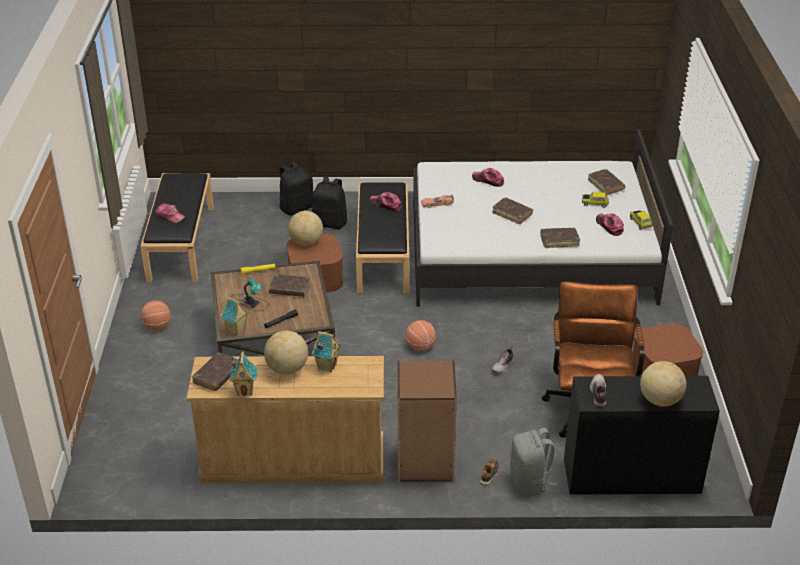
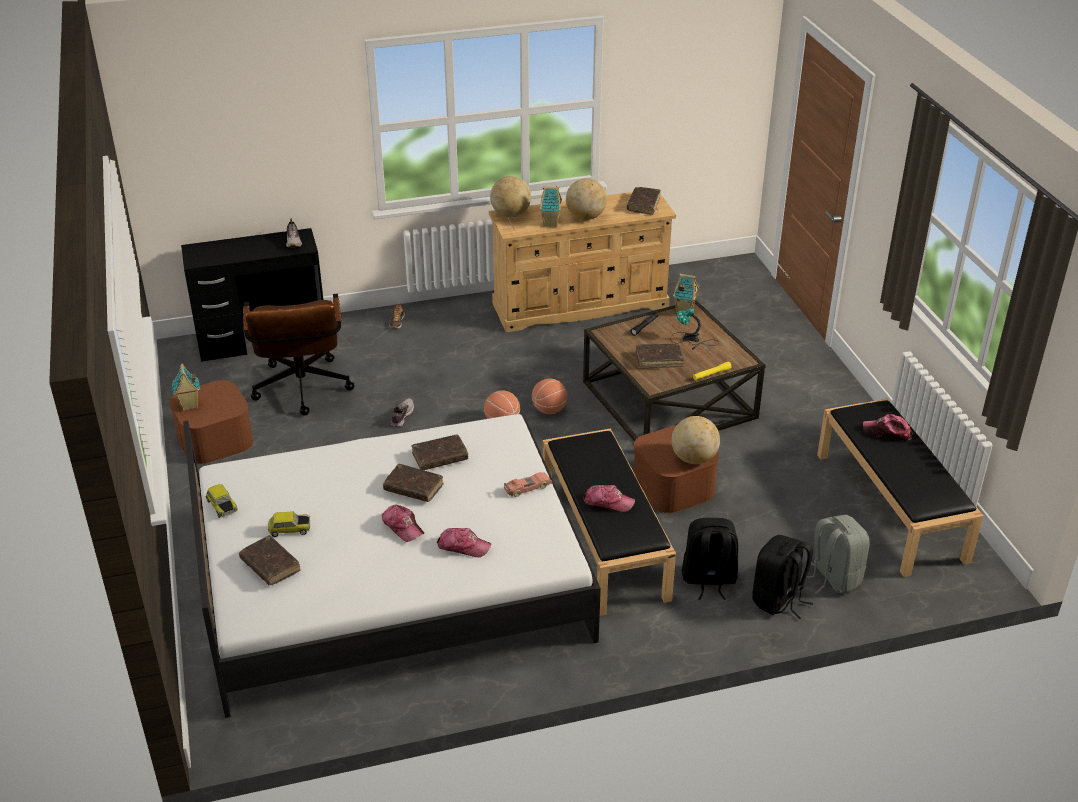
camera: 165 degrees right, 0 degrees up
(157, 327) = (812, 395): basketball -> basketball (549, 410)
(245, 390) = (611, 199): toy house -> toy house (189, 405)
(425, 462) = (459, 321): brown bookcase -> none
(530, 482) = (358, 322): grey backpack -> grey backpack (832, 577)
(559, 241) = (341, 456): brown book -> brown book (440, 457)
(609, 226) = (269, 492): cap -> cap (402, 526)
(660, 400) = (235, 244): globe -> globe (511, 215)

